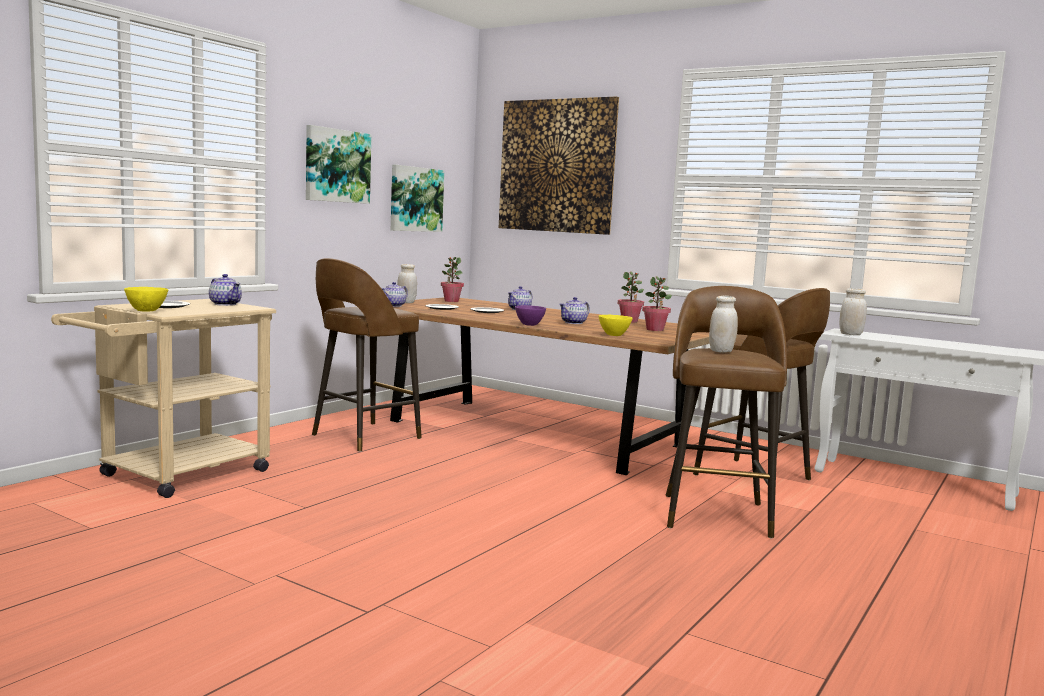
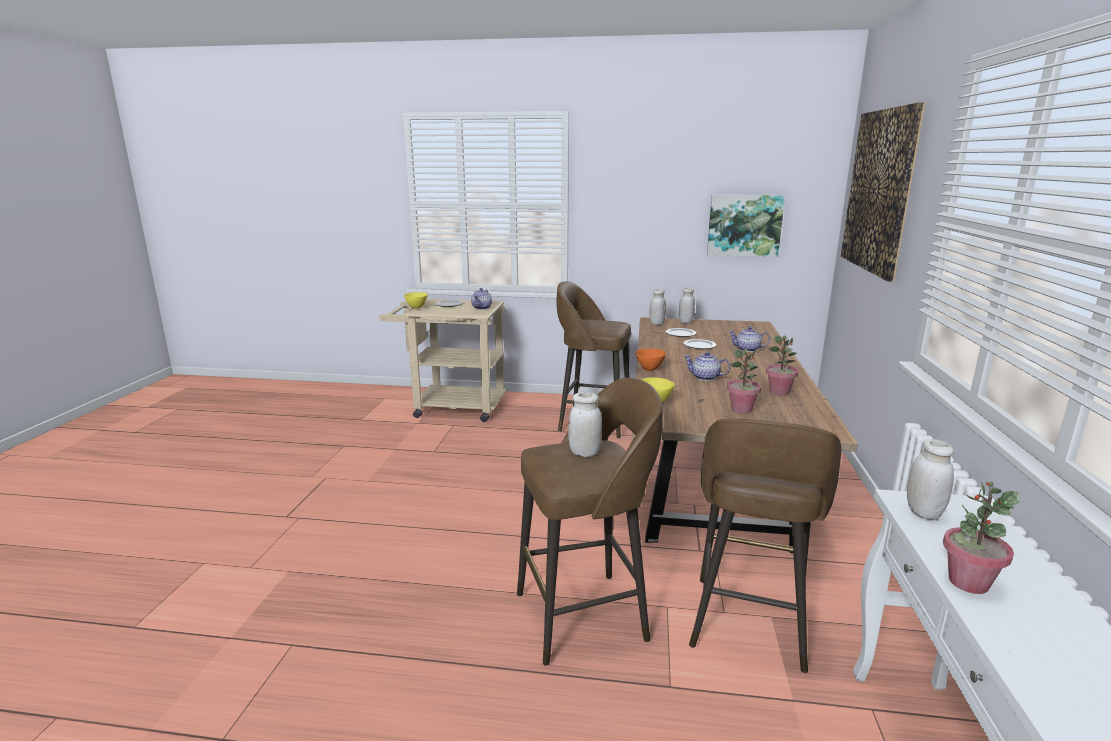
camera: 65 degrees right, 10 degrees up
(337, 166) = (642, 200): picture -> none
(394, 305) = (657, 324): teapot -> white jar
(451, 301) = (735, 327): potted plant -> potted plant (967, 582)
(529, 325) = (649, 369): purple bowl -> orange bowl

